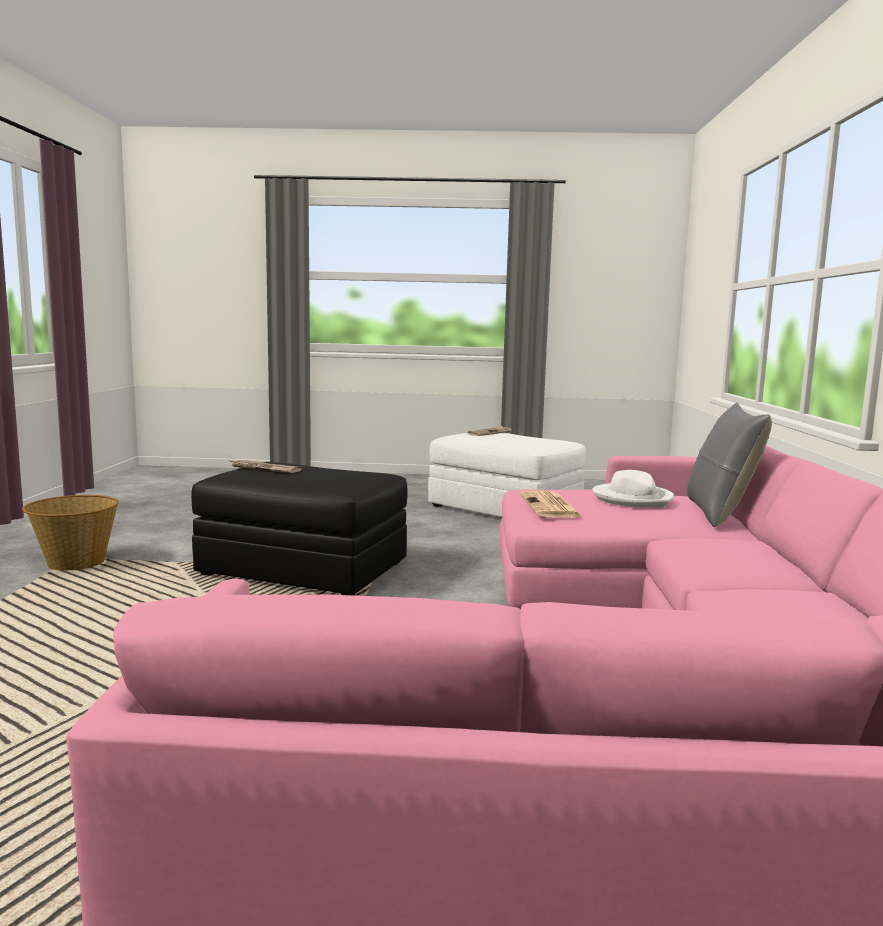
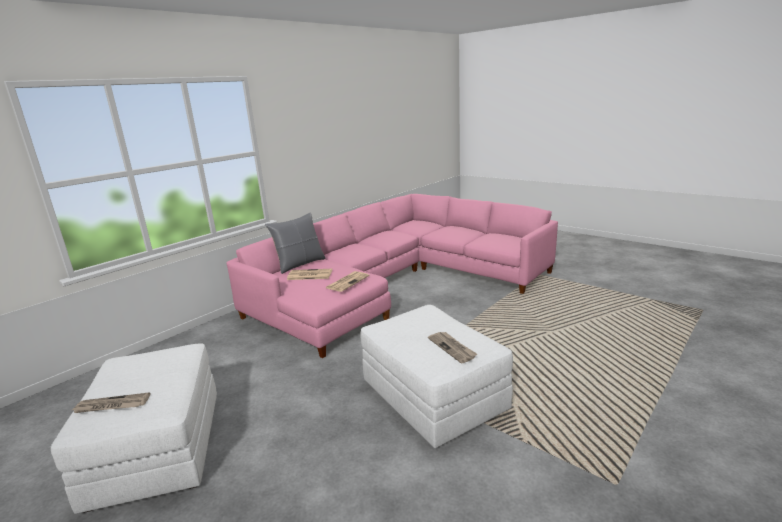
camera: 140 degrees left, 10 degrees up
(75, 563) = (611, 471): basket -> none
(305, 569) = (432, 396): black ottoman -> white ottoman
(632, 499) = (309, 275): white hat -> newspaper

